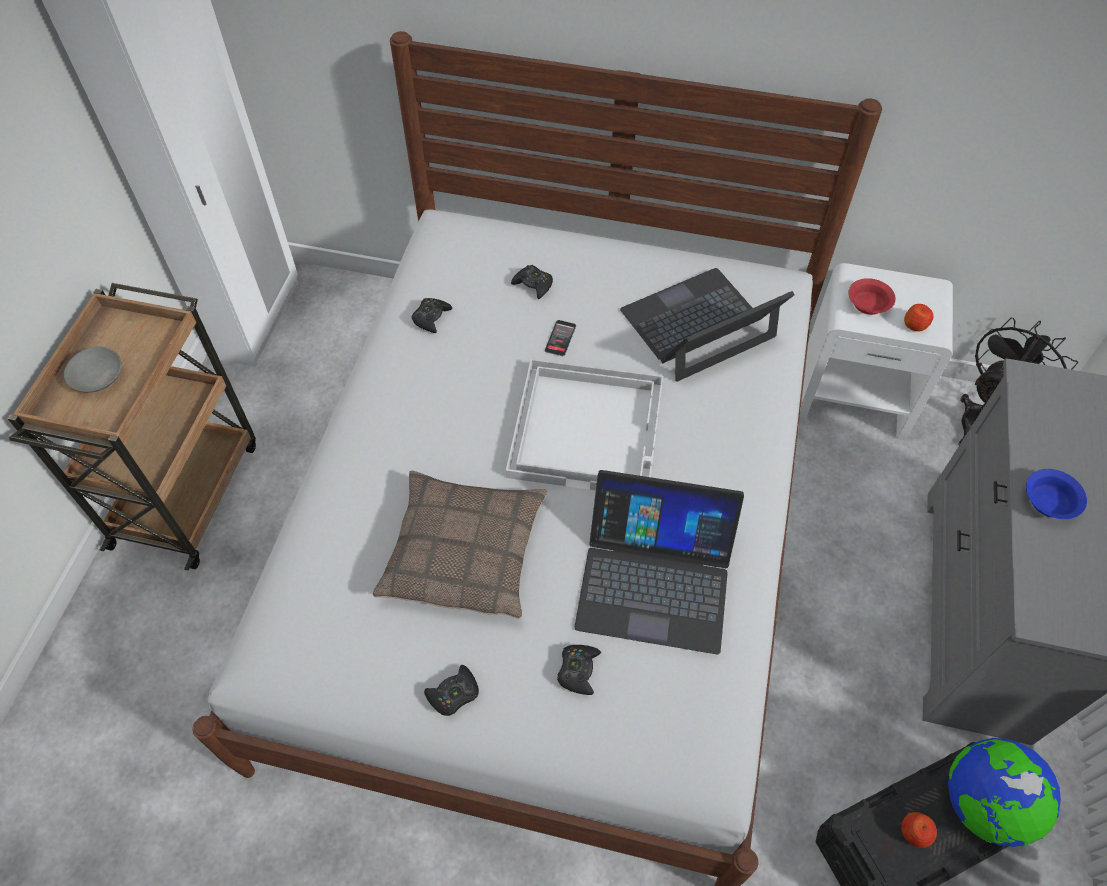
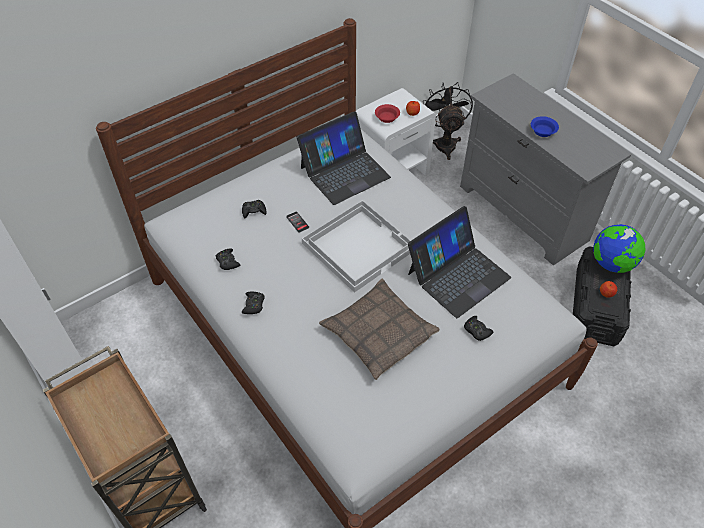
camera: 50 degrees left, 5 degrees down
(98, 378) = (107, 427): grey bowl -> none
(454, 694) = (448, 384): black game controller -> black game controller (253, 305)
(699, 325) = (344, 172): laptop -> laptop turned 135 degrees counterclockwise

